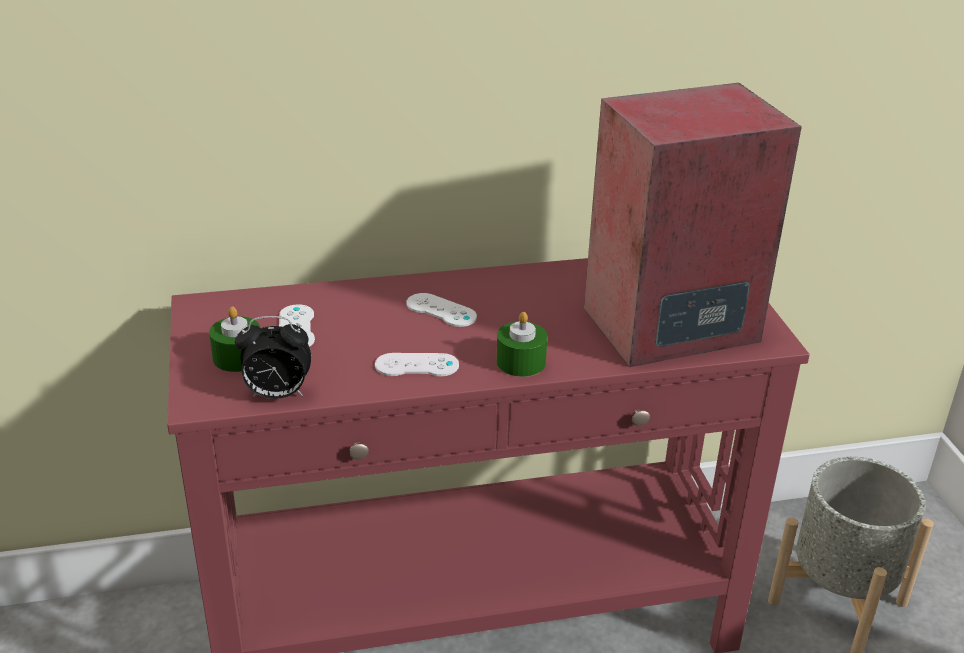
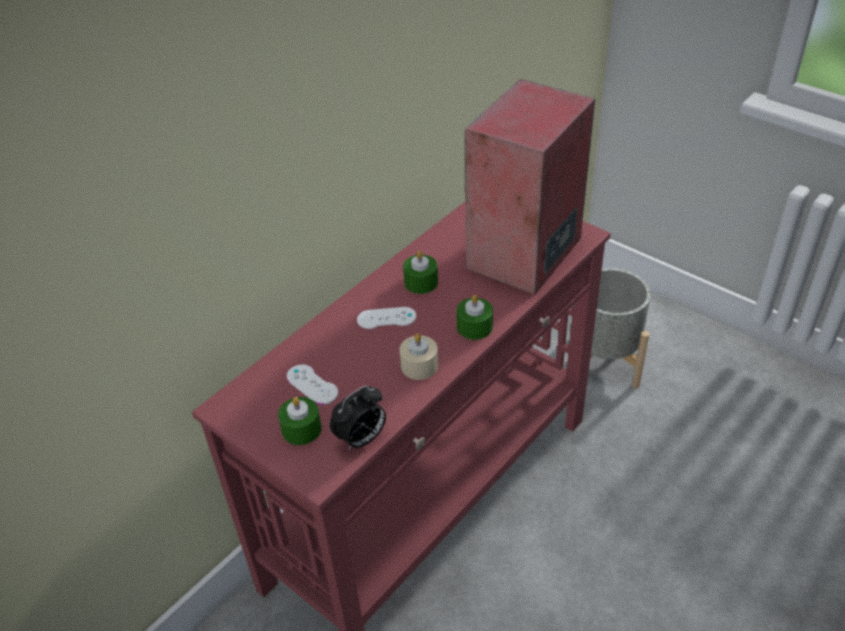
camera: 35 degrees left, 10 degrees up
(416, 365) = (419, 366): white game controller -> beige candle
(518, 297) = (421, 282): none -> green candle

